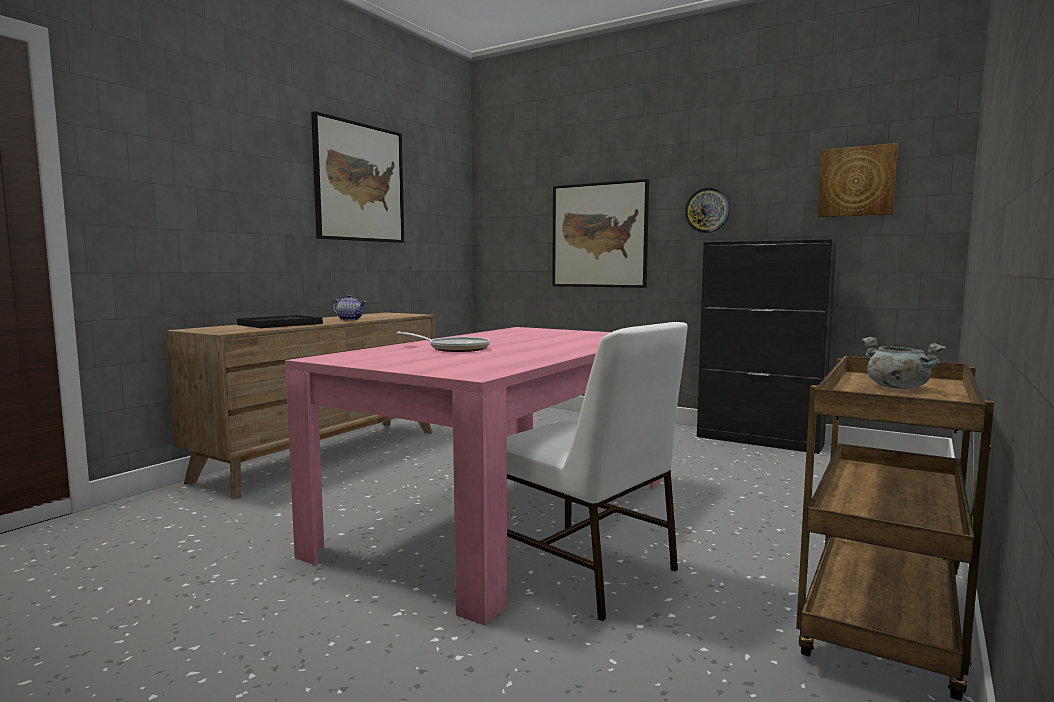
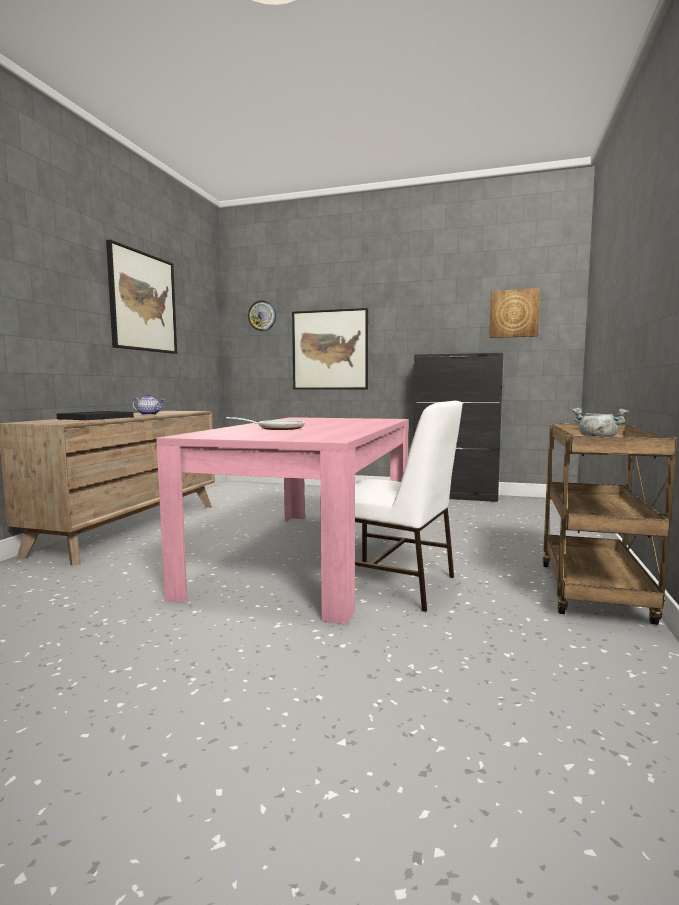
camera: 15 degrees left, 0 degrees up
(707, 210) = (412, 332): wall clock -> wall clock (262, 315)

